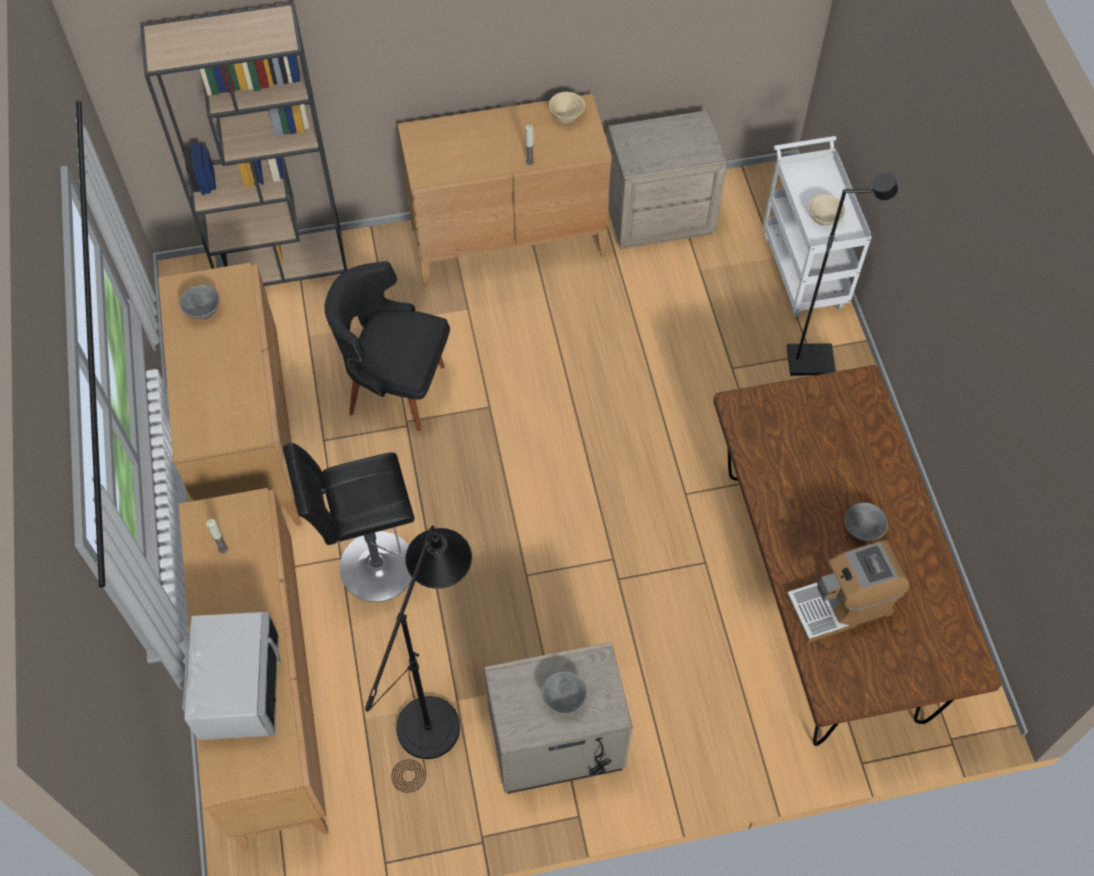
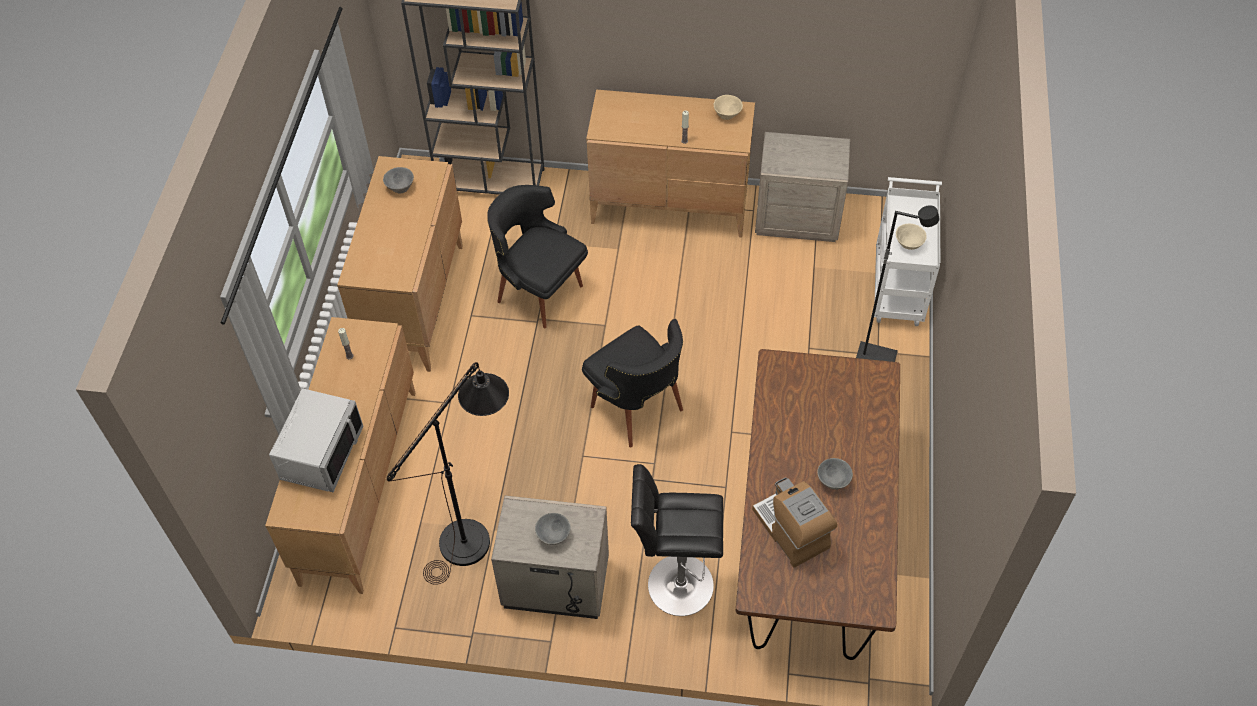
camera: 20 degrees right, 5 degrees down
(371, 568) = (469, 416): black stool -> black stool (675, 585)
(566, 498) = (636, 408): none -> black chair
(841, 604) = (792, 530): coffee machine -> coffee machine turned 60 degrees clockwise

